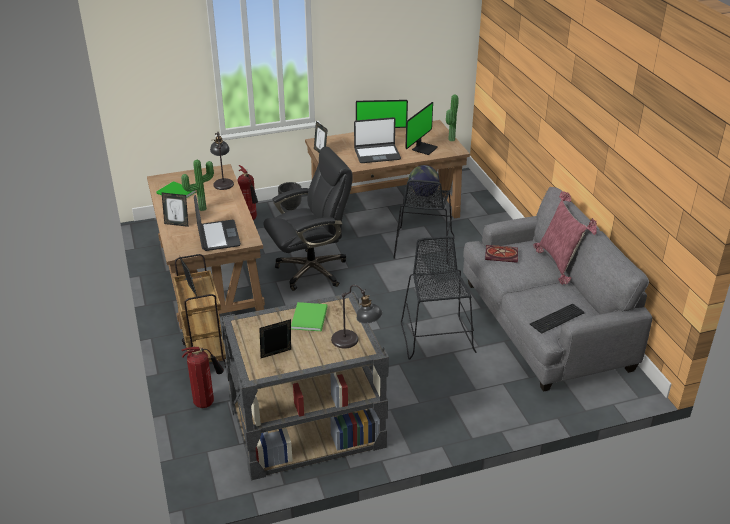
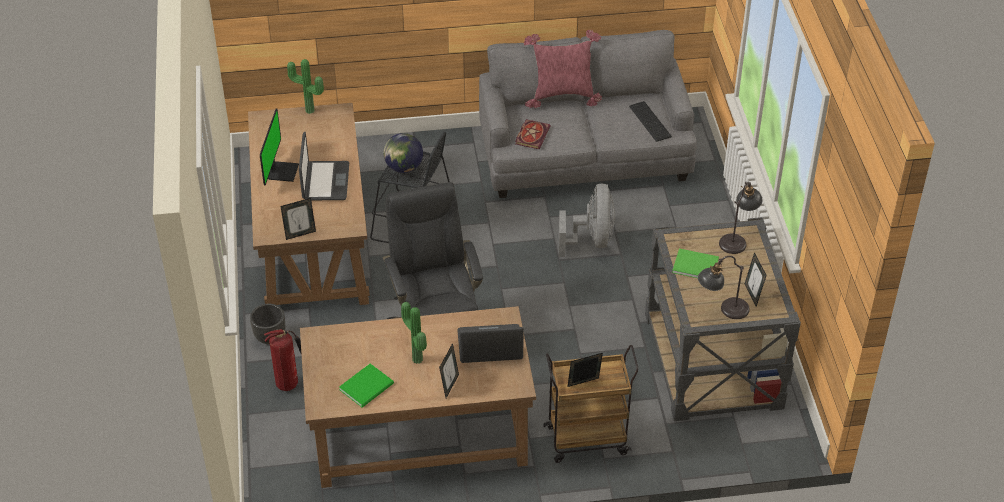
camera: 80 degrees left, 10 degrees up
(206, 402) = (666, 441): fire extinguisher -> none
(222, 180) = (345, 337): grey table lamp -> grey table lamp (722, 309)
(423, 148) = (324, 138): monitor -> none
(437, 339) = (591, 240): black stool -> grey fan

